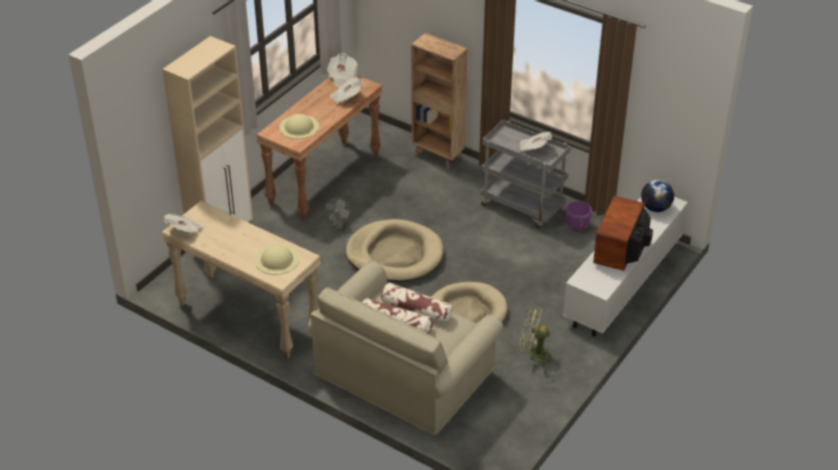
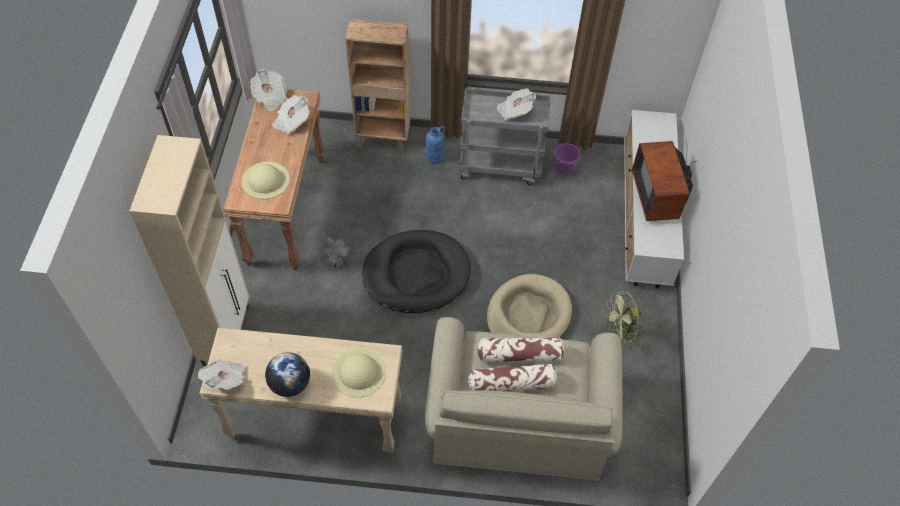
camera: 30 degrees left, 15 degrees up
(394, 255) = (416, 274): beige dog bed -> black dog bed
(471, 182) = (435, 156): none -> blue vase
(655, 208) = (654, 132): globe -> globe (290, 384)

